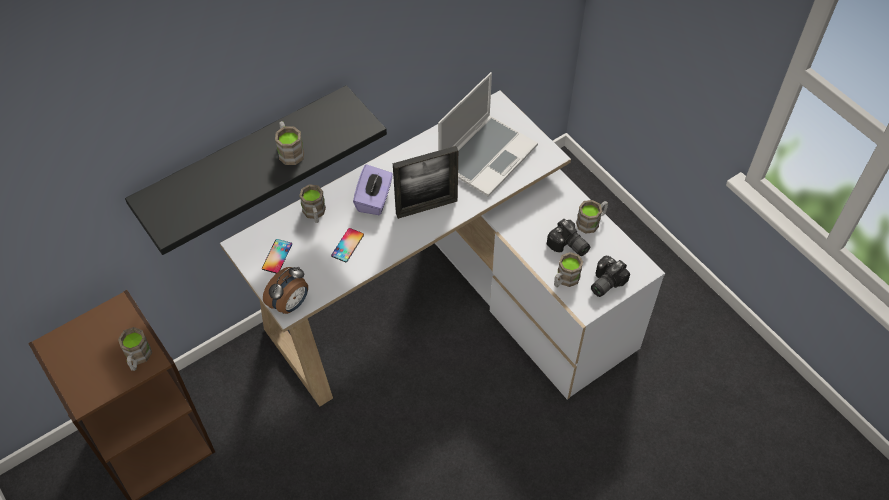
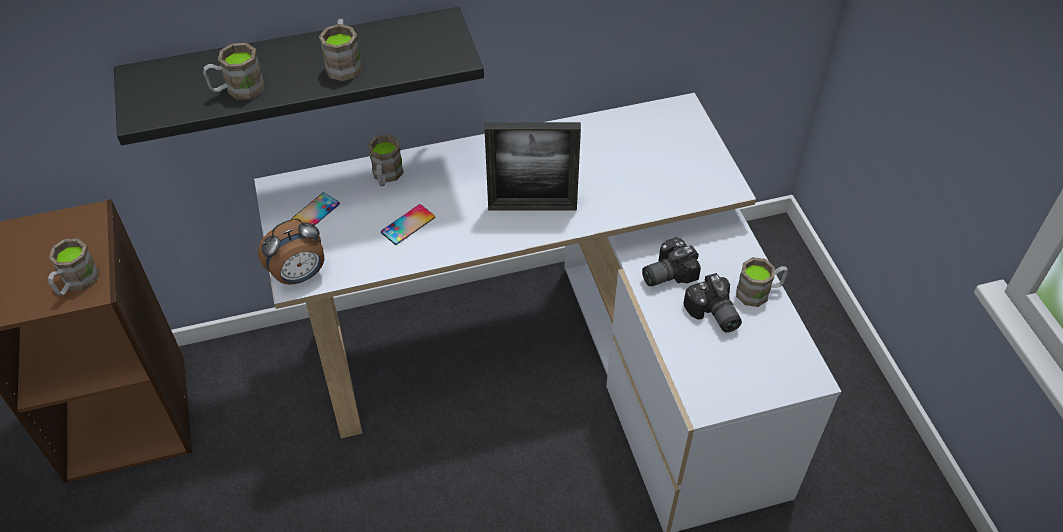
camera: 20 degrees right, 5 degrees down
(374, 200) = (469, 180): purple tissue box -> none
(487, 155) = (642, 165): laptop -> none
(564, 280) = (689, 357): brown mug -> brown mug (237, 90)
(604, 282) = (745, 377): camera -> camera (666, 272)

